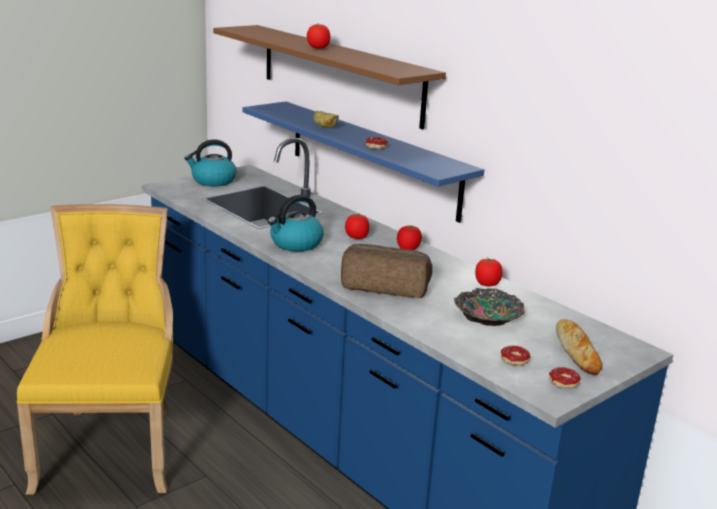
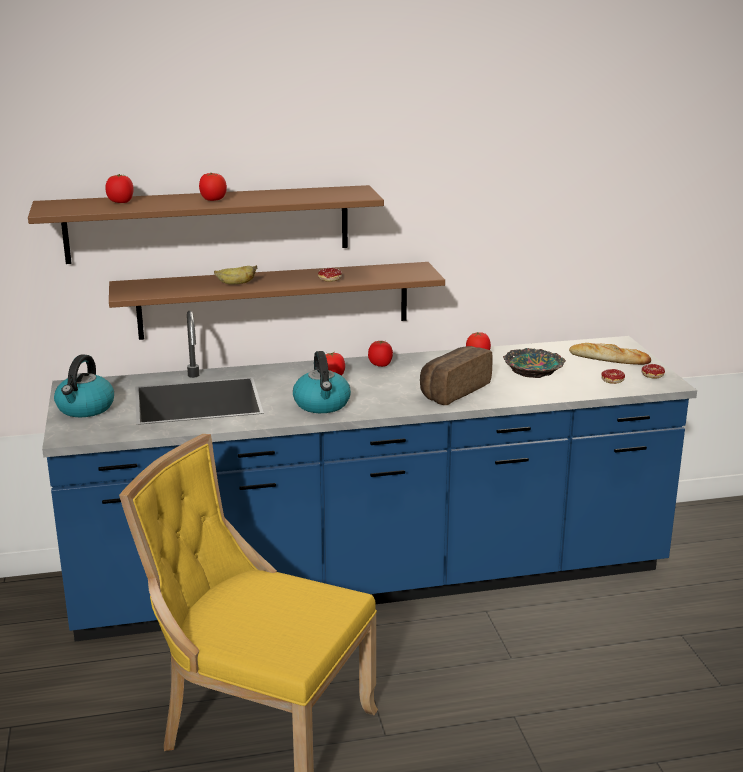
camera: 60 degrees left, 0 degrees up
(279, 35) = (121, 202): none -> tomato
(372, 158) = (274, 300): blue shelf -> brown shelf

